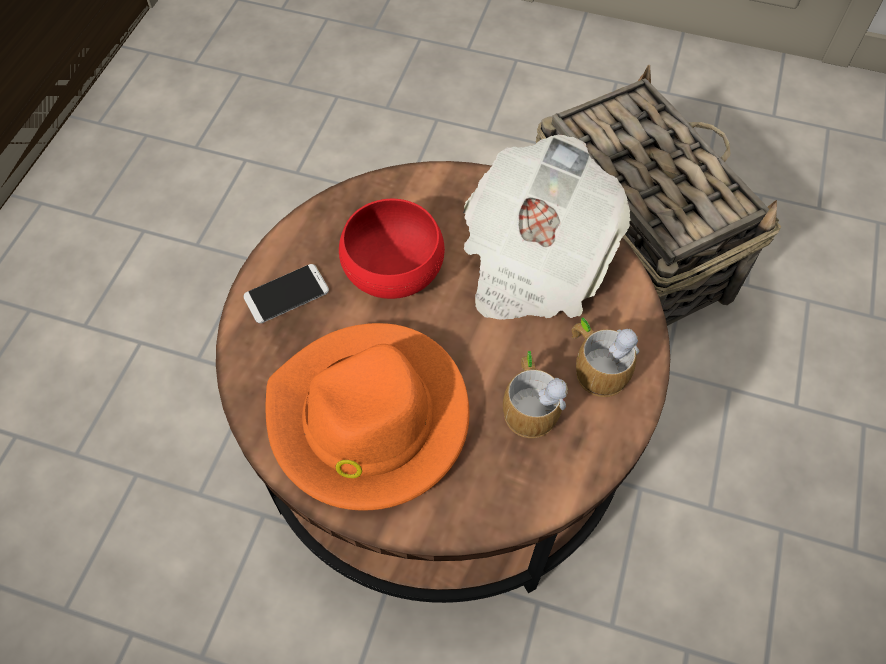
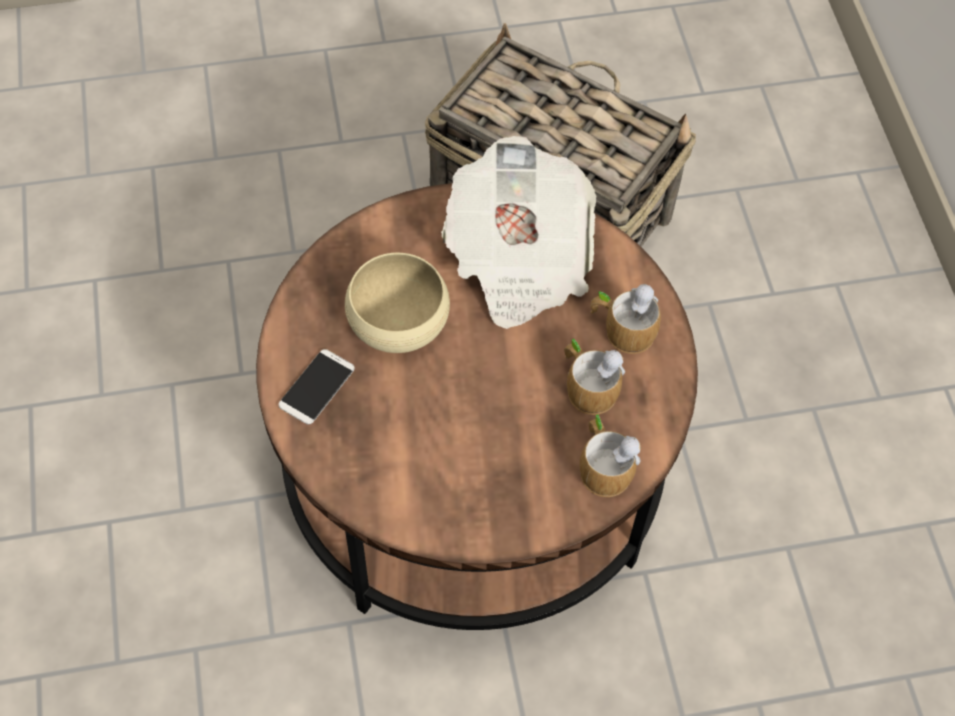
camera: 30 degrees left, 0 degrees up
(368, 419) = (461, 461): orange hat -> none
(393, 267) = (398, 320): red bowl -> beige bowl
(500, 489) = (603, 464): none -> mug

